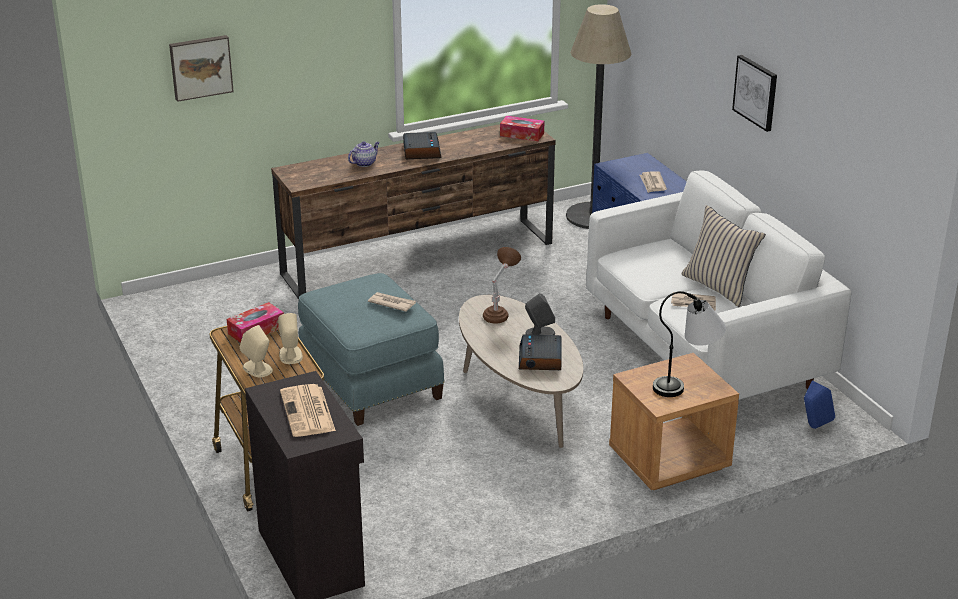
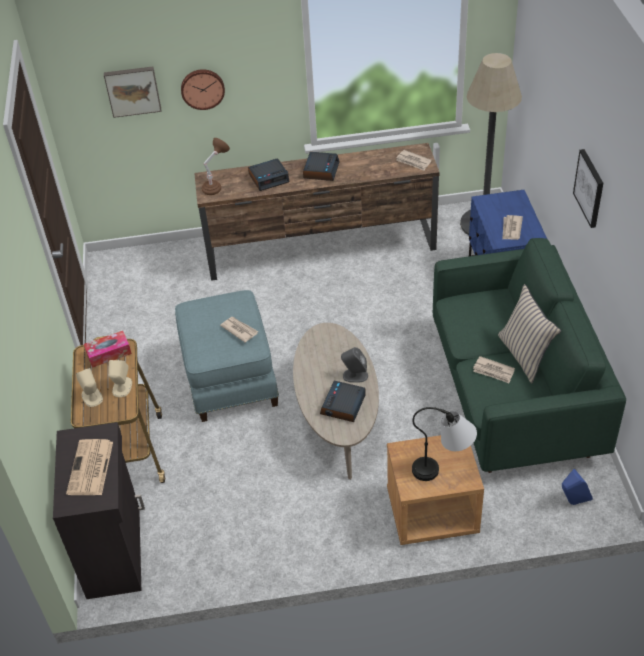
camera: 20 degrees right, 15 degrees up
(280, 62) = (202, 88): none -> wall clock
(364, 163) = (269, 178): teapot -> alarm clock
(499, 314) = (332, 347): brown table lamp -> brown table lamp (216, 187)
(522, 134) = (413, 162): tissue box -> newspaper
(703, 351) = (513, 395): white sofa -> green sofa

